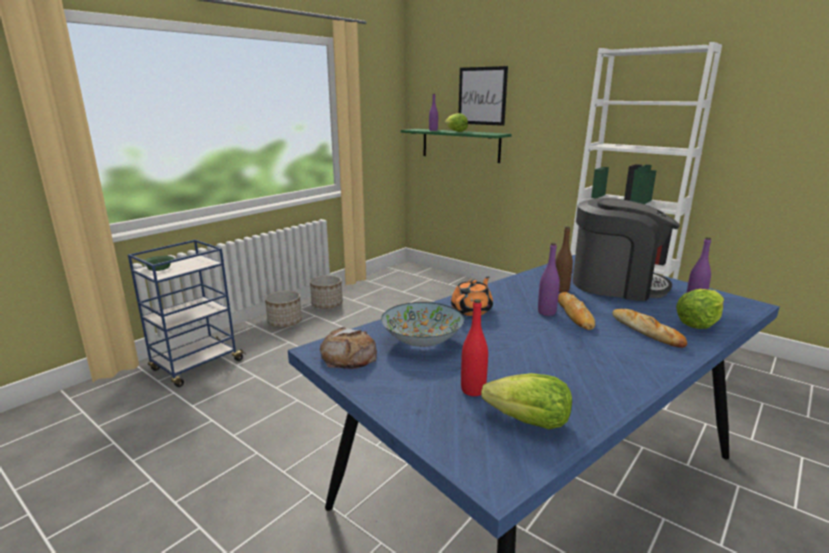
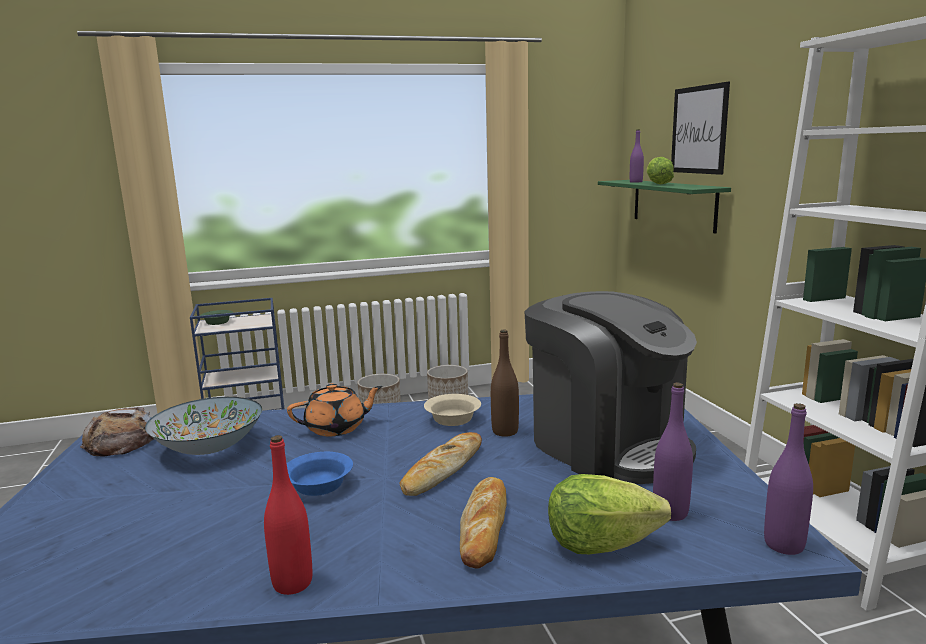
camera: 35 degrees right, 5 degrees down
(473, 390) = (124, 518): red bottle -> red bottle (292, 583)
(522, 290) = (454, 419): none -> beige bowl
(529, 422) = (81, 577): lettuce -> none
(535, 339) = (317, 485): none -> blue bowl
(546, 312) = (413, 456): purple bottle -> purple bottle (784, 545)

